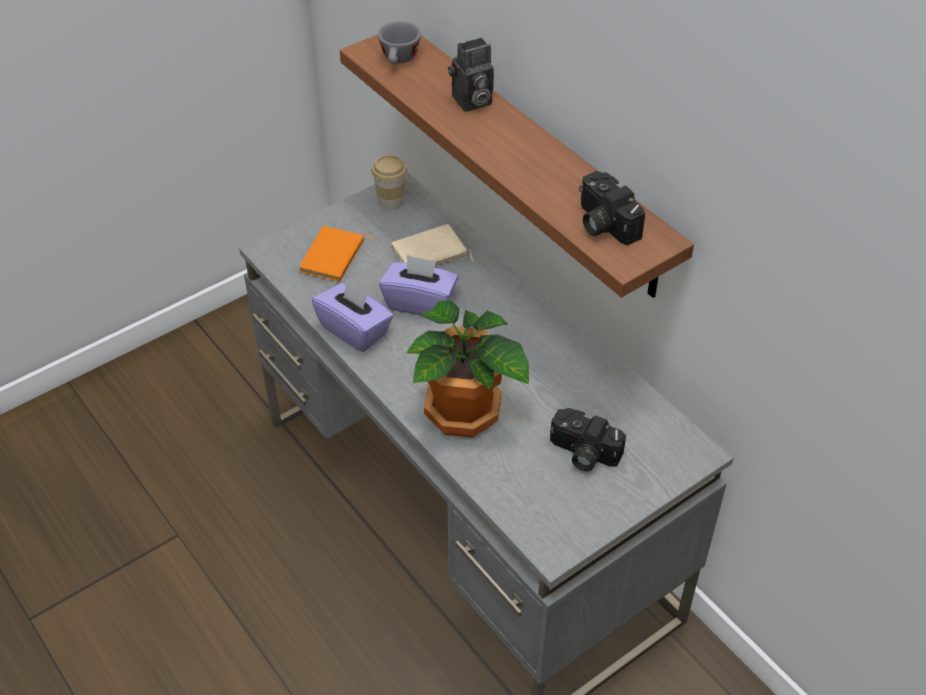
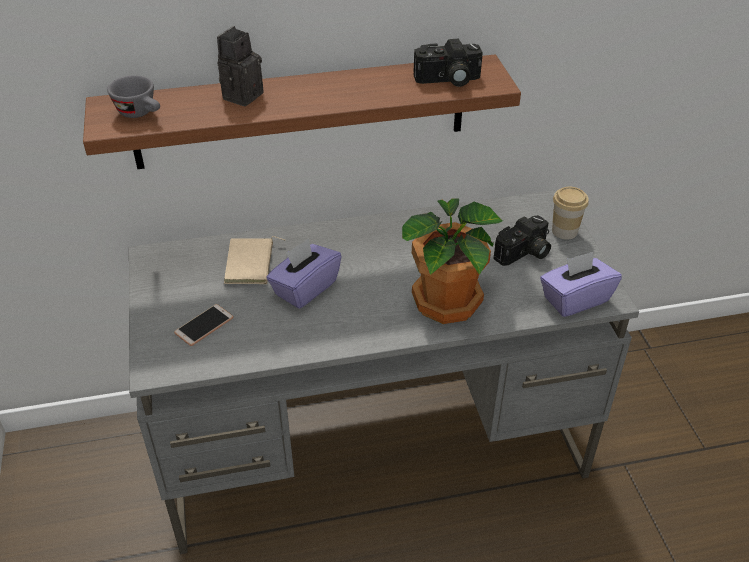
camera: 65 degrees left, 5 degrees down
(334, 257) = (204, 325): orange book -> phone
(355, 330) = (308, 339): purple tissue box -> purple tissue box (575, 299)
(391, 201) = (162, 267): cup -> cup (564, 231)
(471, 102) = (242, 94): camera -> camera turned 150 degrees counterclockwise

